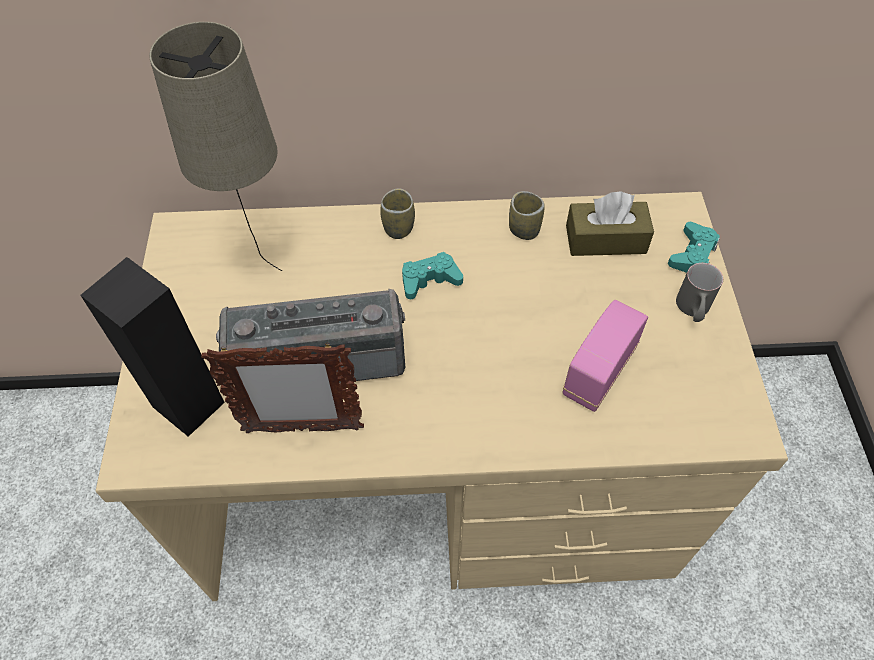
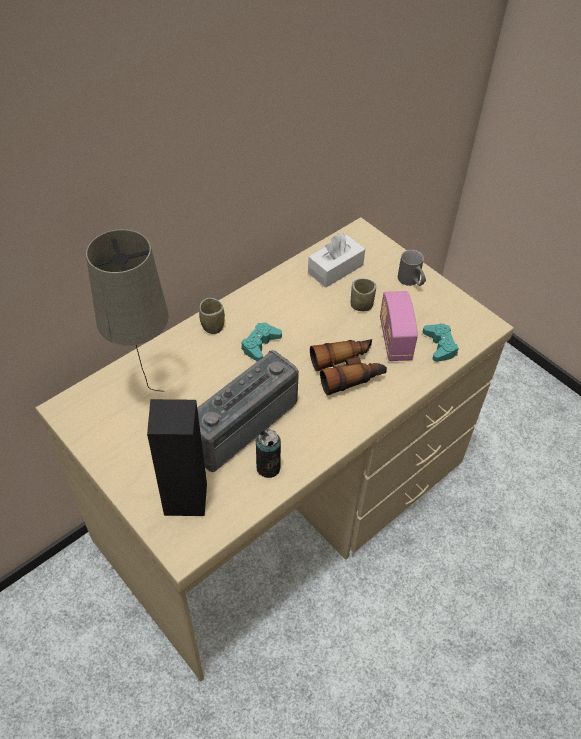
camera: 40 degrees left, 5 degrees down
(302, 429) = (268, 467): picture frame -> can
(501, 374) = (348, 371): none -> binoculars
(524, 230) = (286, 287): cup -> cup (361, 305)
(605, 239) = (335, 269): brown tissue box -> white tissue box
(692, 254) = (386, 253): turquoise game controller -> turquoise game controller (440, 345)

